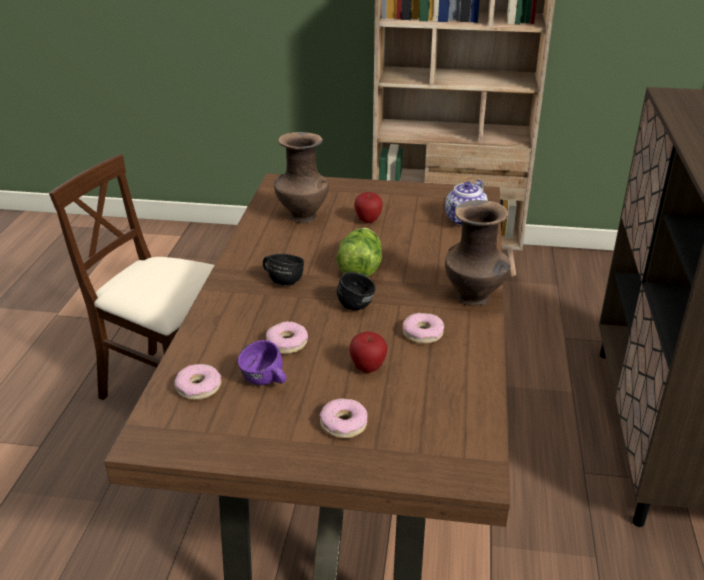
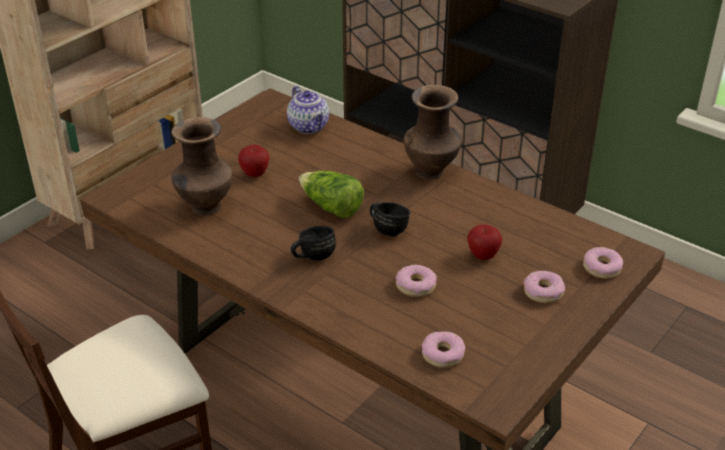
camera: 60 degrees left, 5 degrees up
(265, 382) = (462, 315): purple mug -> none
(422, 333) = (458, 213): donut -> donut (601, 268)

